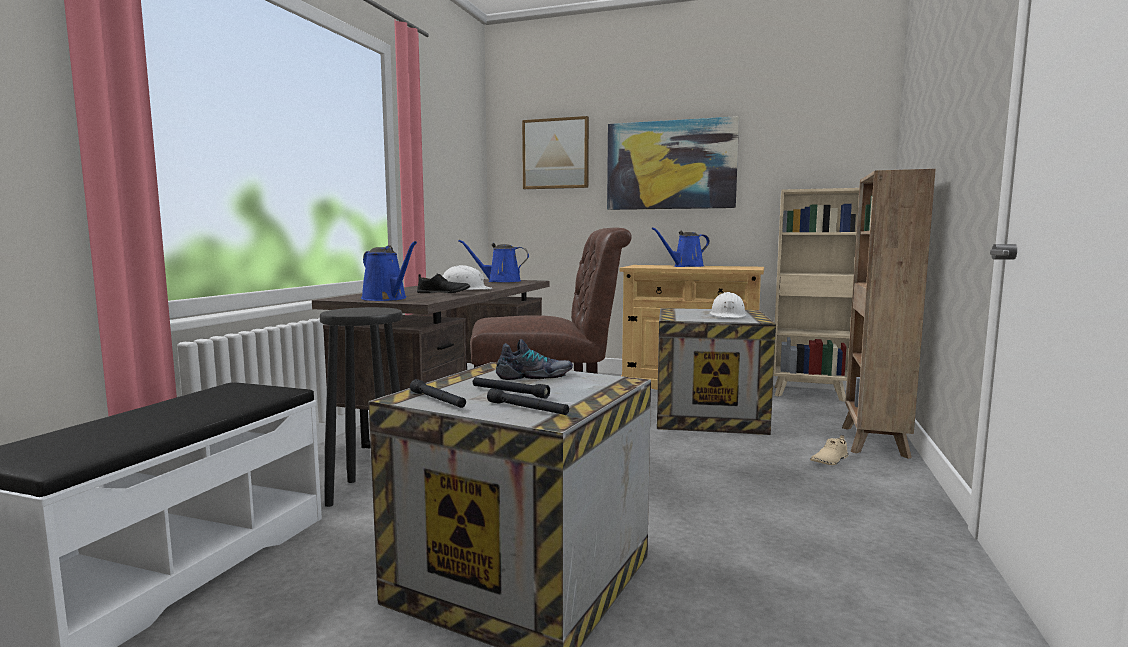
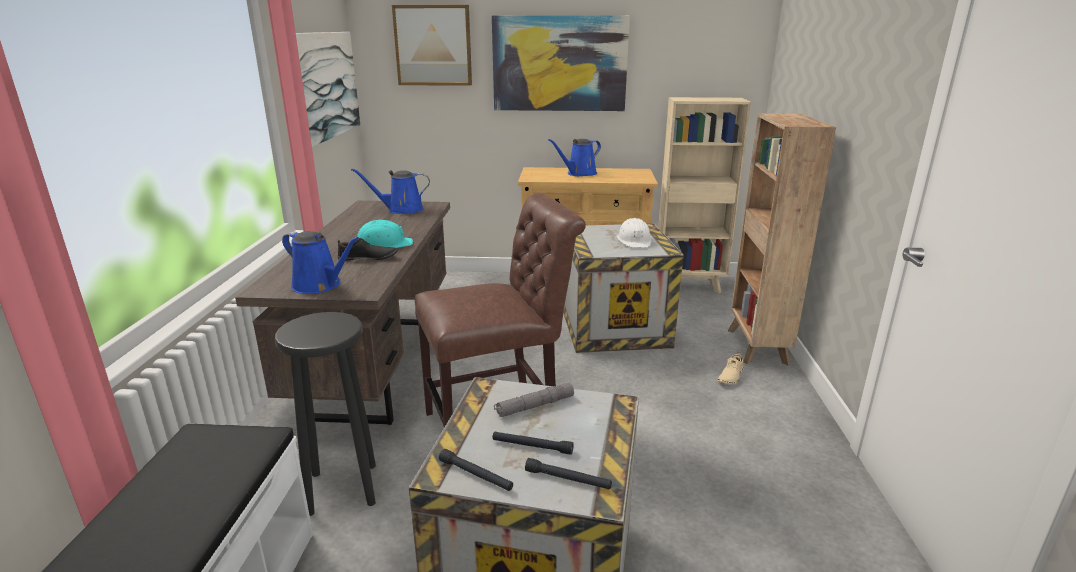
camera: 15 degrees left, 15 degrees up
(452, 178) = (324, 85): none -> picture
(464, 290) = (383, 245): white hard hat -> turquoise hard hat
(534, 376) = (534, 406): shoe -> grey flashlight

